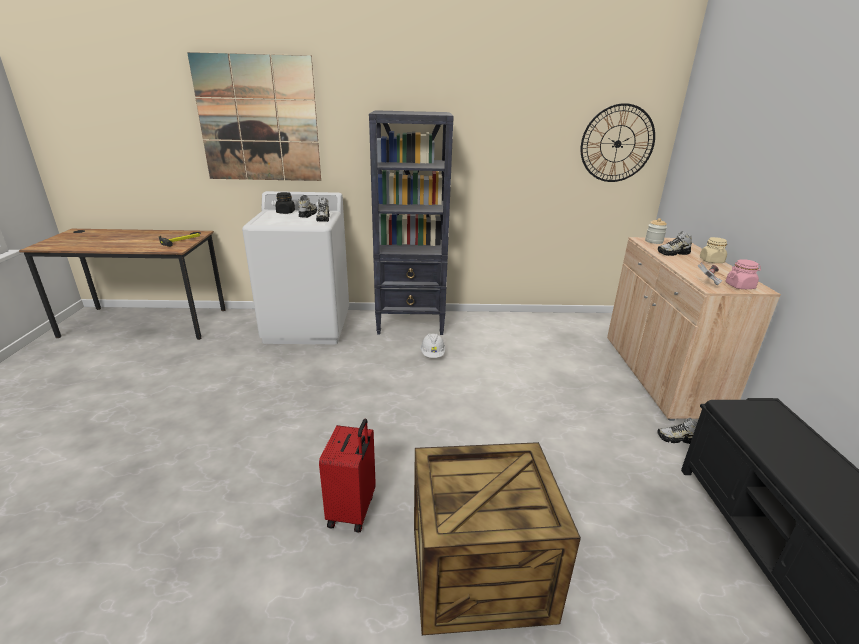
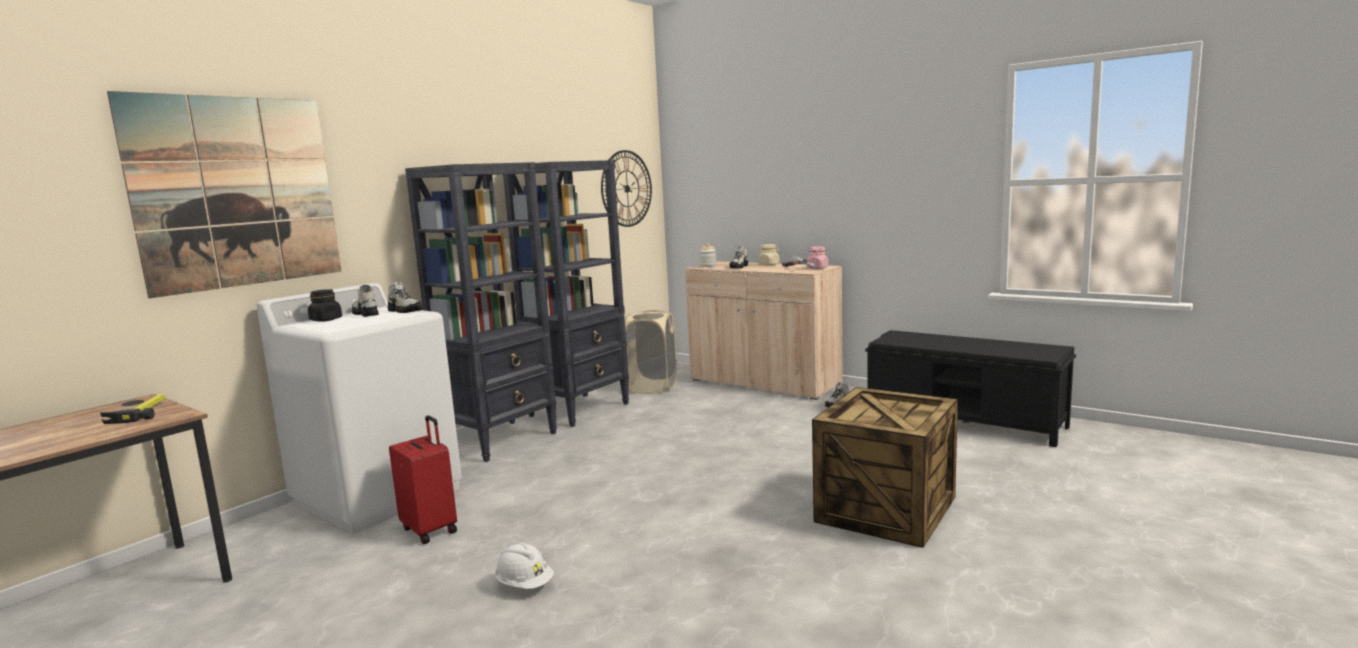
camera: 50 degrees left, 15 degrees down
(353, 510) = (759, 543): red suitcase -> red suitcase (431, 529)
(432, 354) = (581, 447): white hard hat -> white hard hat (524, 585)
(489, 324) = (580, 409): none -> black bookcase
(568, 330) = (652, 387): none -> beige laundry basket

